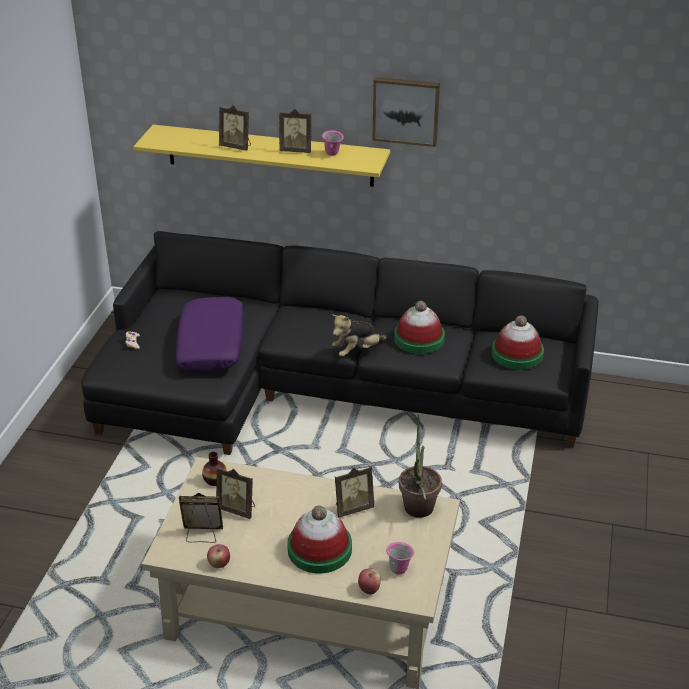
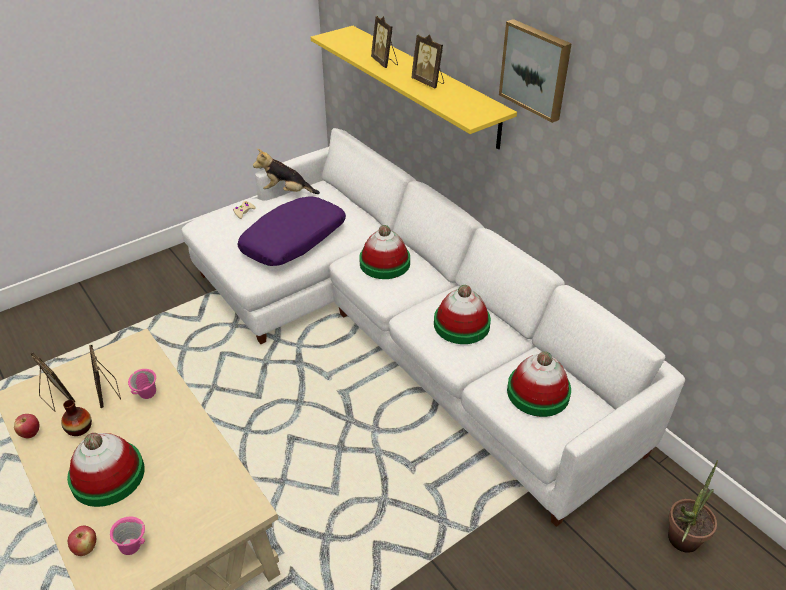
camera: 40 degrees right, 5 degrees up
(215, 480) = (130, 356): vase -> vase (79, 428)
(308, 326) = (384, 263): none -> hat
(323, 387) = (396, 328): black sofa -> white sofa
(333, 154) = (455, 97): pink mug -> pink mug (147, 396)
(352, 508) = (183, 454): picture frame -> none
(358, 350) = (396, 306): plush toy -> plush toy (286, 192)
(418, 512) = (225, 499): potted plant -> potted plant (679, 543)

